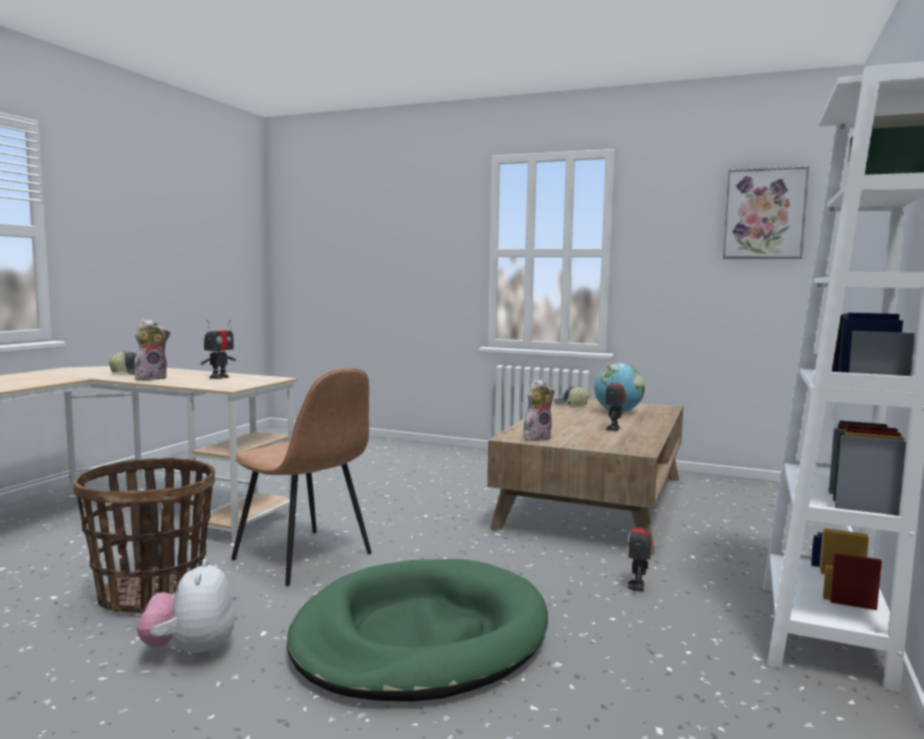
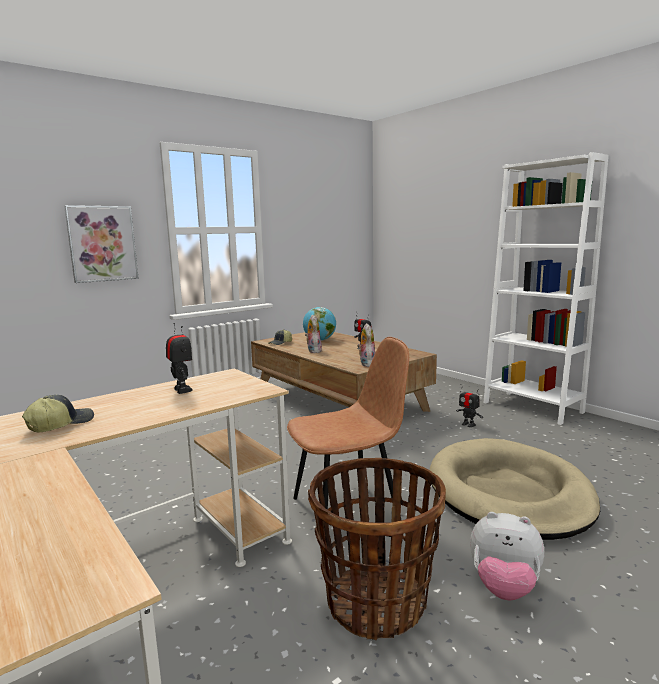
camera: 60 degrees left, 5 degrees up
(151, 378) = (130, 416): plush toy -> plush toy (313, 351)
(420, 637) = (508, 493): green dog bed -> beige dog bed
(764, 214) = (339, 204): picture -> picture (102, 243)

